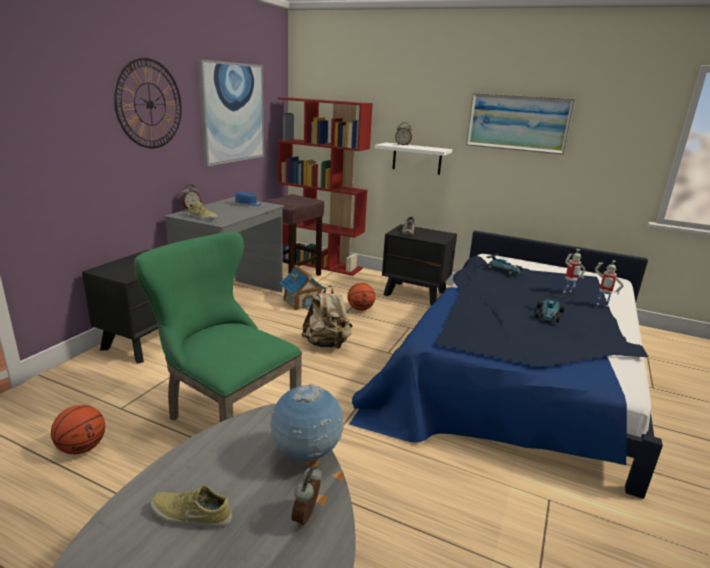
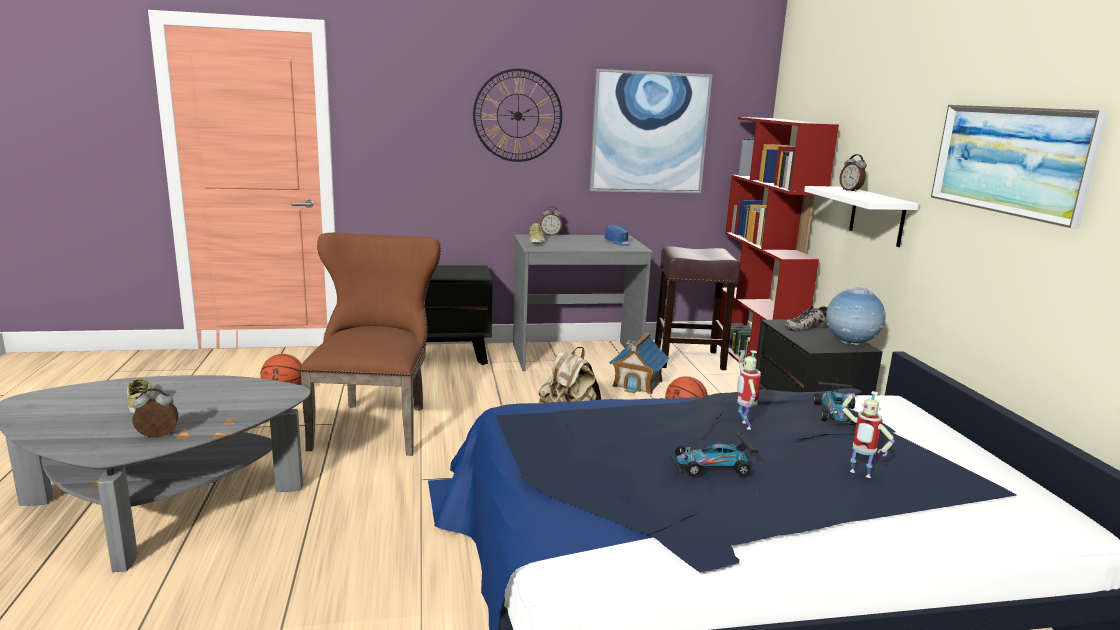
camera: 55 degrees right, 5 degrees down
(226, 417) = (375, 424): green chair -> brown chair
(306, 454) = (239, 416): globe -> globe (850, 345)
(601, 305) = (860, 510): toy robot -> toy robot (743, 425)

